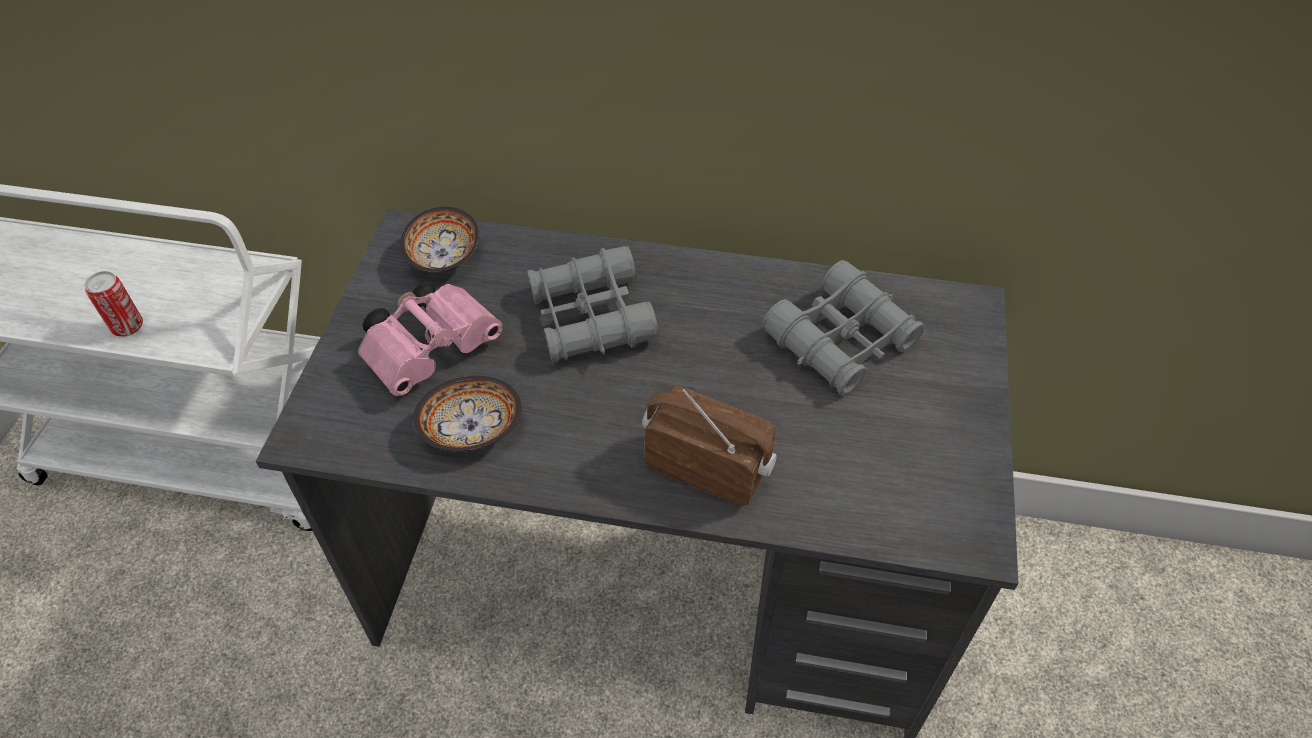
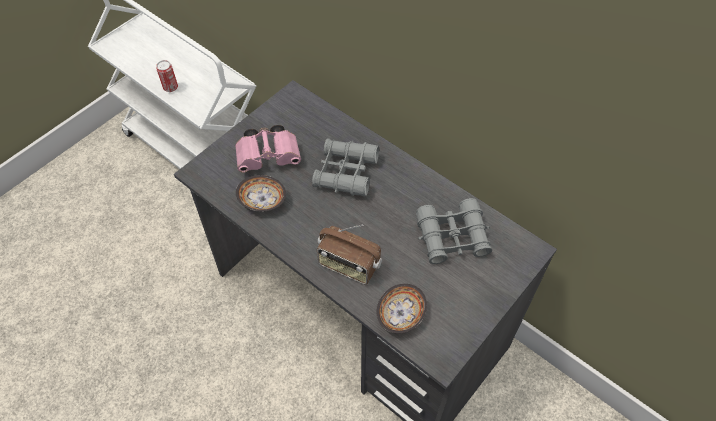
camera: 30 degrees right, 5 degrees up
(444, 257) = (301, 114): bowl -> bowl (400, 315)
(708, 466) = (348, 265): radio -> radio turned 150 degrees clockwise

